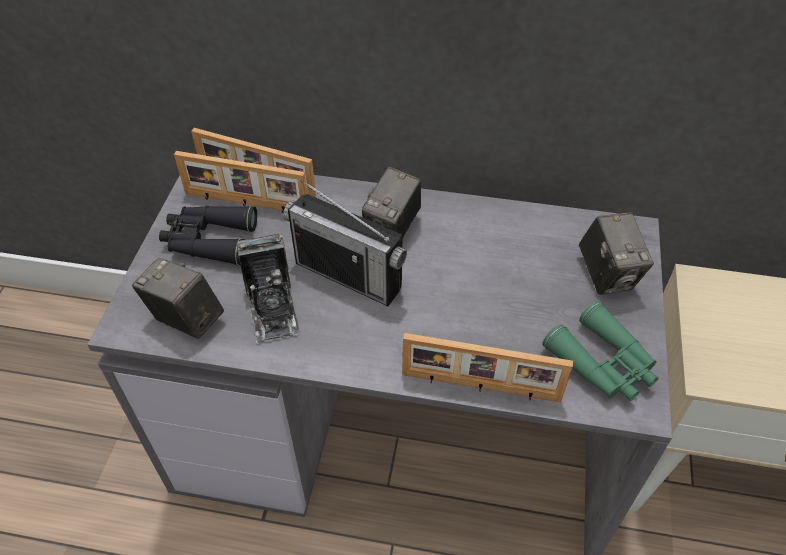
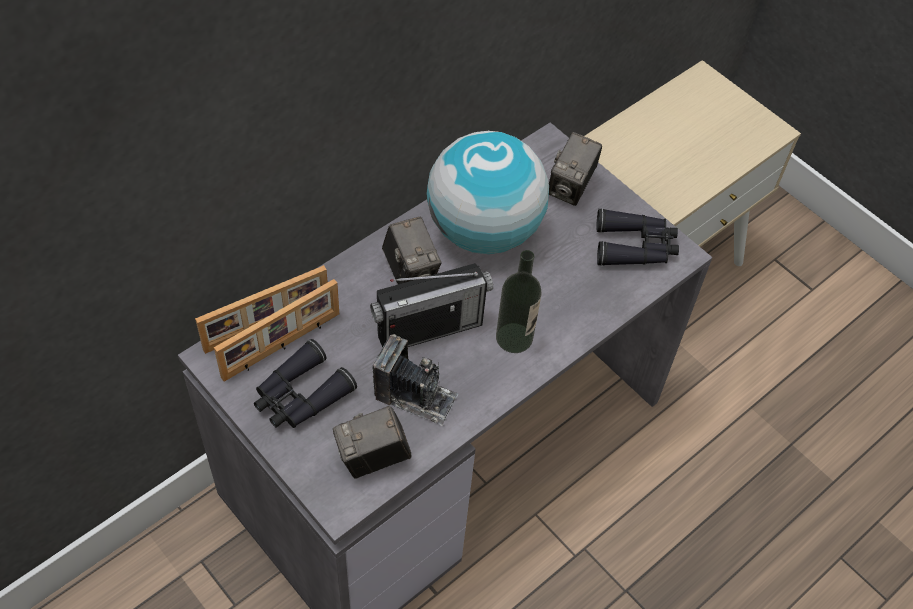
camera: 55 degrees left, 5 degrees up
(398, 337) = (514, 338): none -> bottle
(480, 388) = (596, 322): picture frame -> none
(487, 247) = (484, 231): none -> globe
(603, 364) = (635, 247): green binoculars -> black binoculars
(607, 275) = (570, 187): camera -> camera turned 90 degrees clockwise

